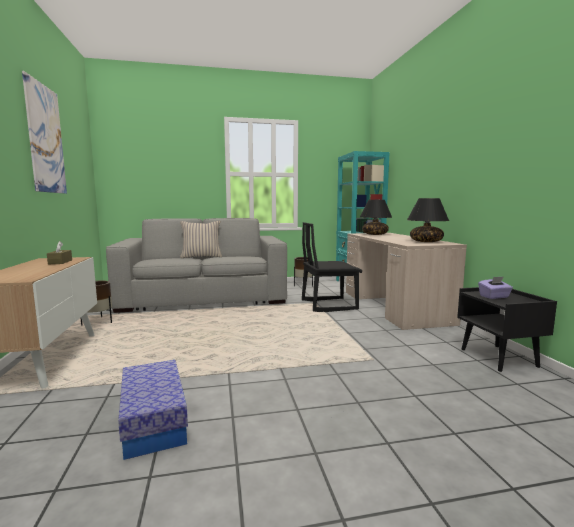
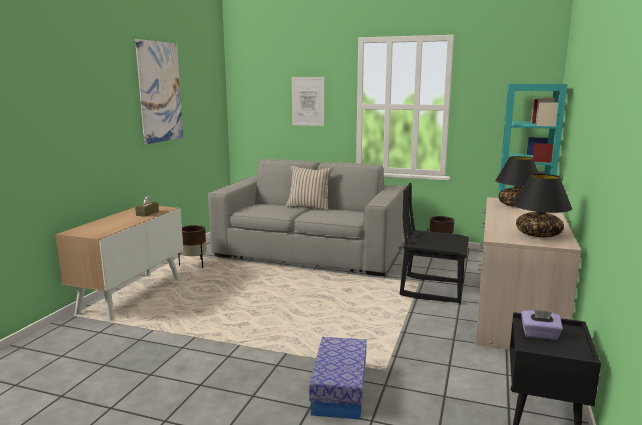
camera: 30 degrees right, 5 degrees up
(153, 421) = (148, 369): storage box -> storage box (339, 390)
(180, 169) = (308, 101): none -> picture

